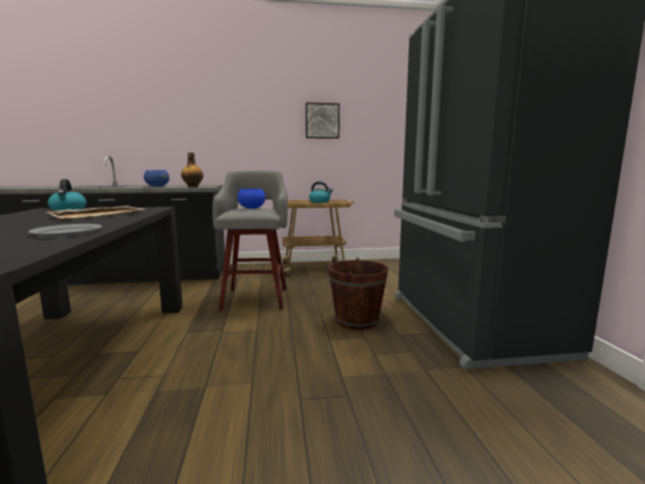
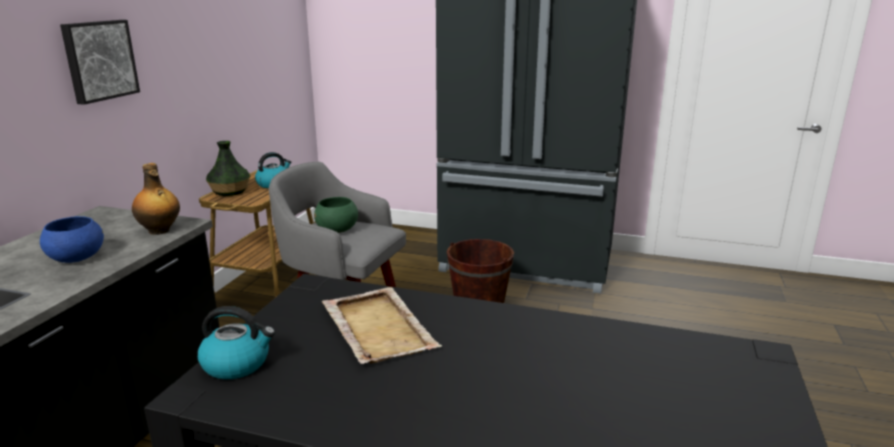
camera: 65 degrees left, 10 degrees up
(67, 232) = (564, 335): grey plate -> none
(251, 208) = (337, 230): blue bowl -> green bowl
(298, 200) = (230, 191): none -> vase
(322, 121) = (211, 44): picture -> picture (99, 60)

